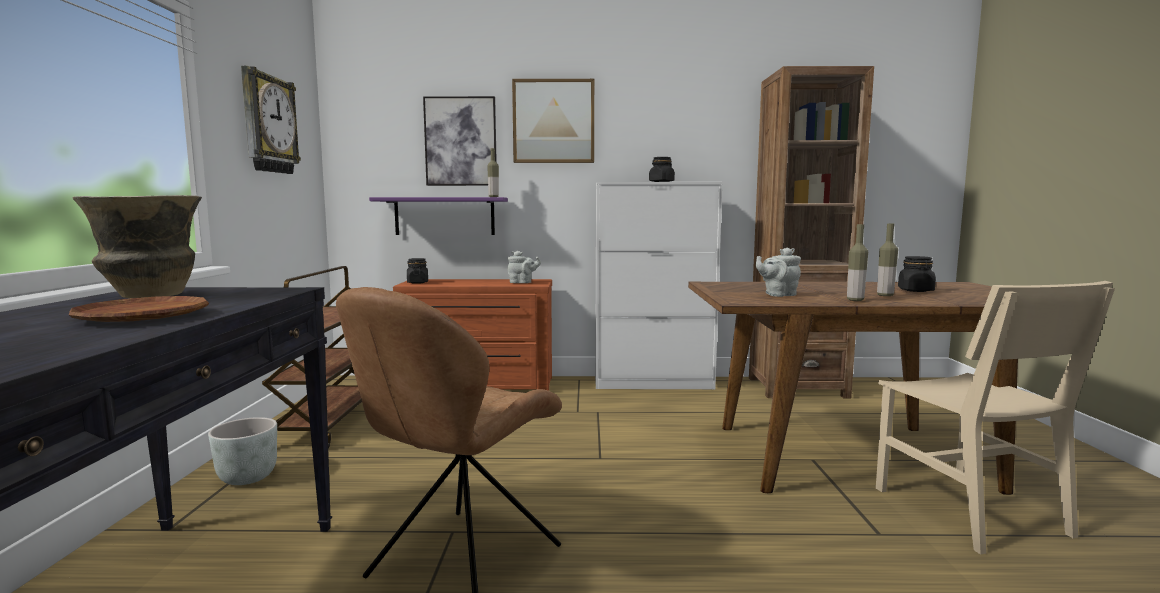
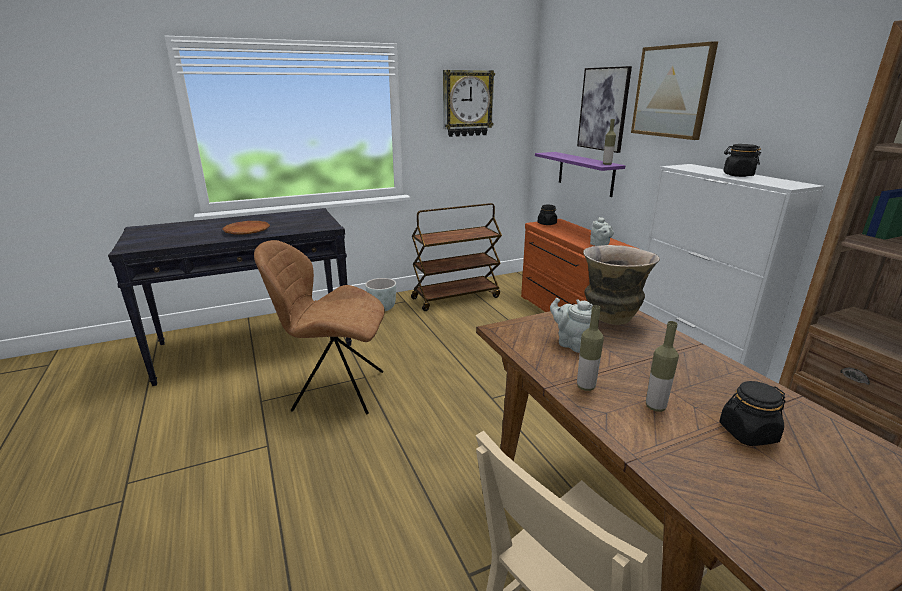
camera: 65 degrees right, 15 degrees up
(149, 296) = (296, 217): vase -> vase (610, 317)

